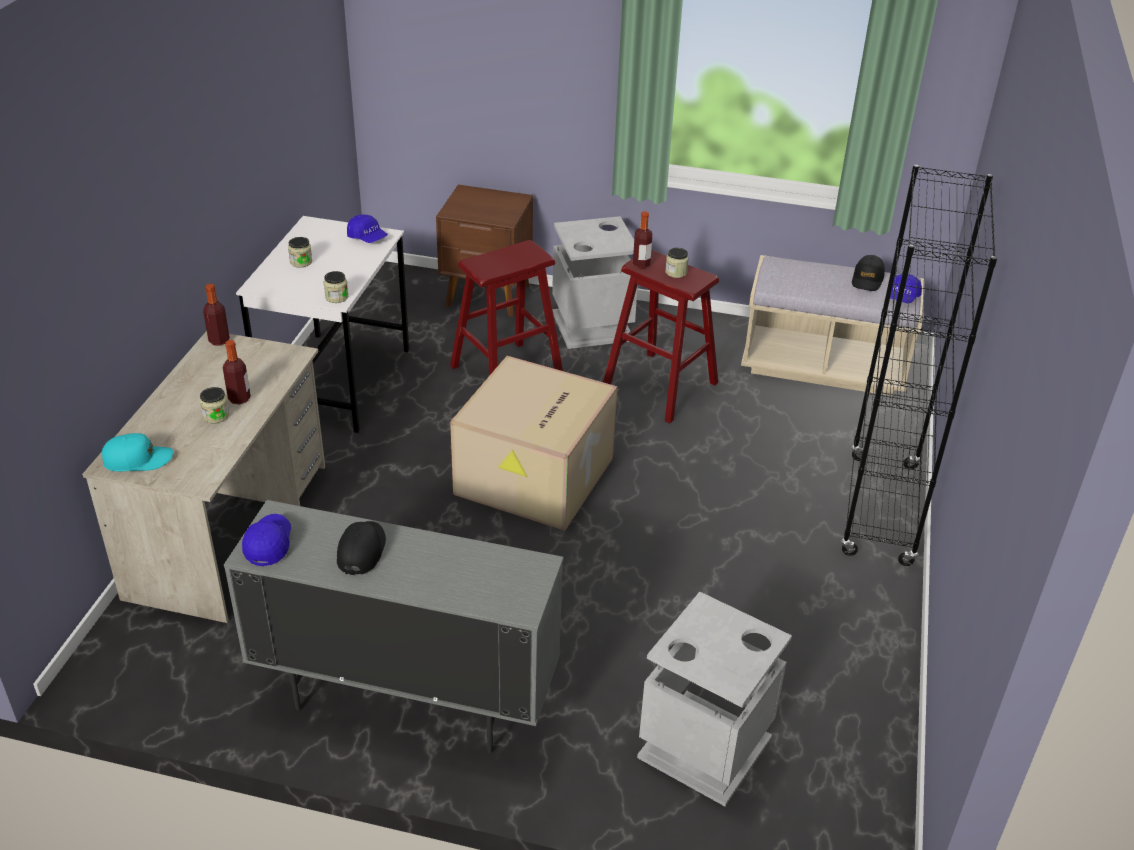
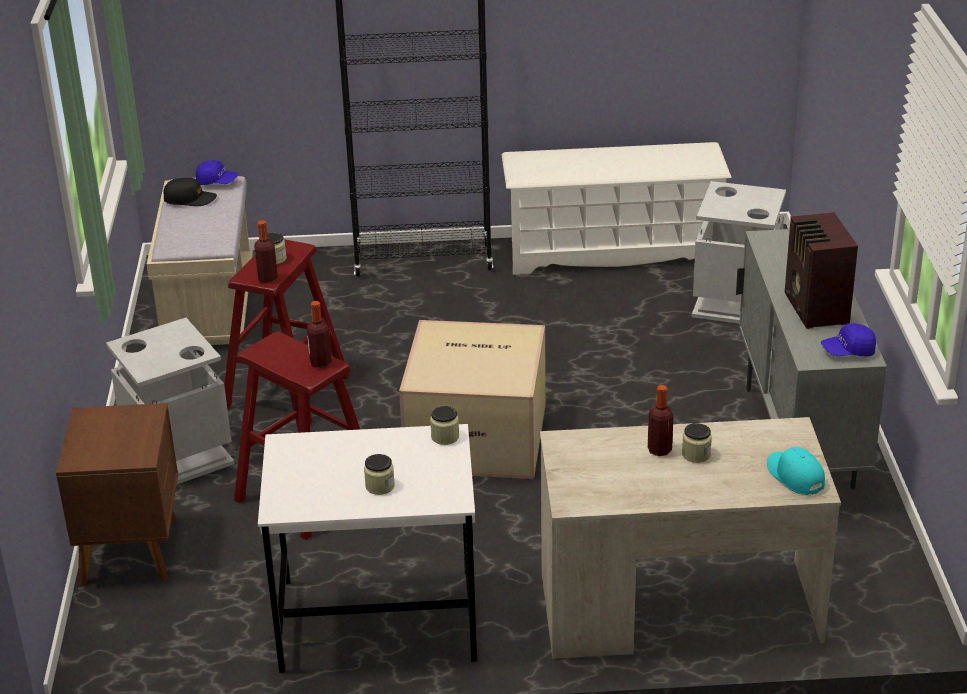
camera: 105 degrees left, 5 degrees down
(219, 341) = (568, 500): bottle -> bottle (320, 362)
(361, 550) = (815, 309): black cap -> radio
(367, 238) = (297, 454): blue cap -> none
(867, 671) = (613, 251): none -> white shoe rack

